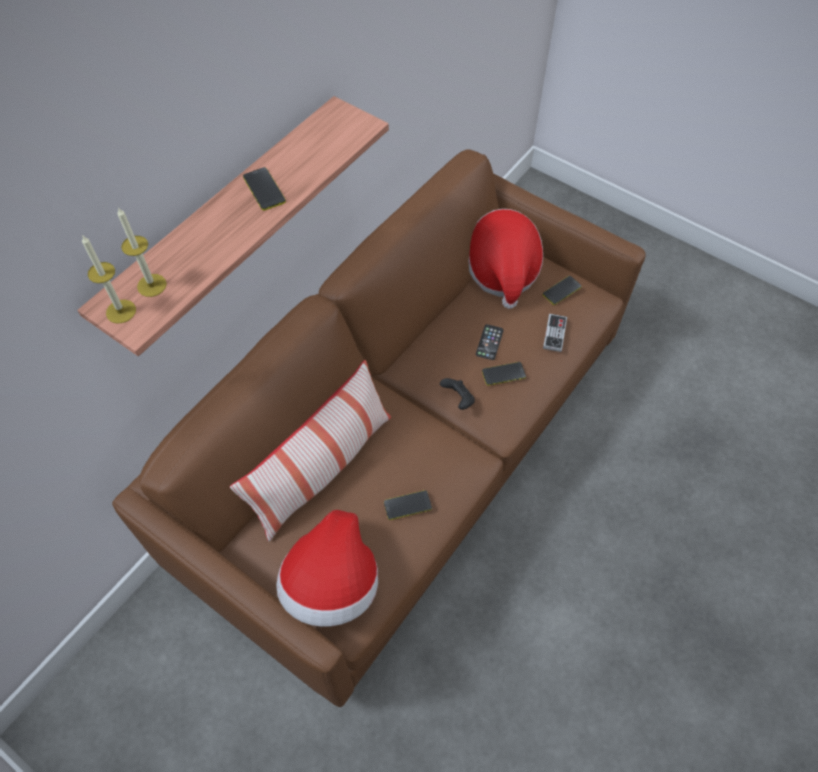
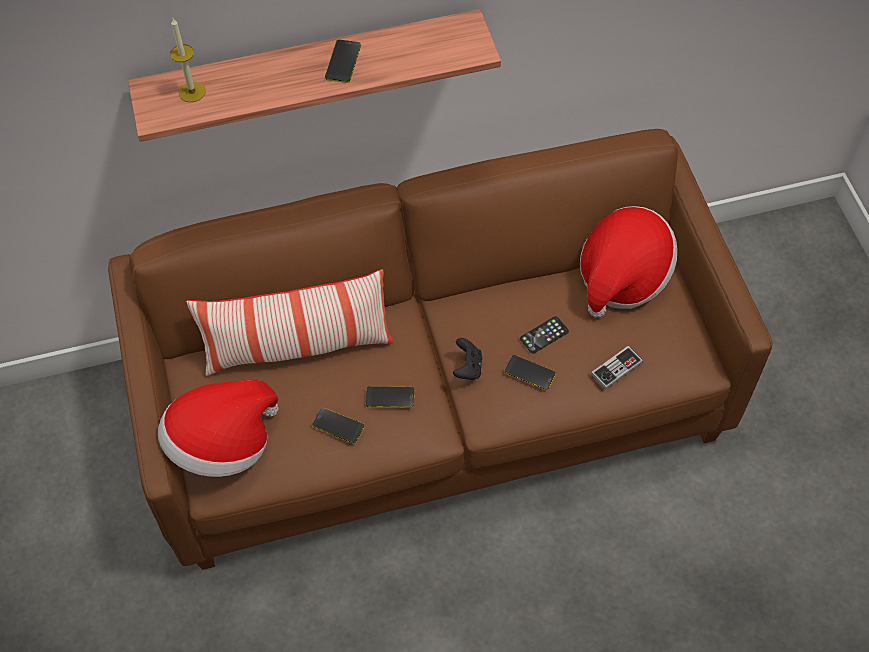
camera: 40 degrees right, 0 degrees up
(121, 311) = (154, 99): candle -> none
(562, 290) = (665, 333): phone -> phone (390, 397)

